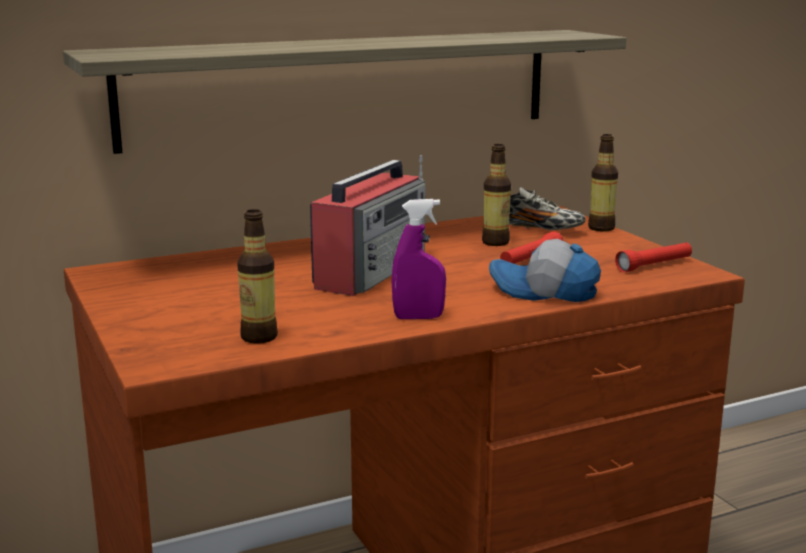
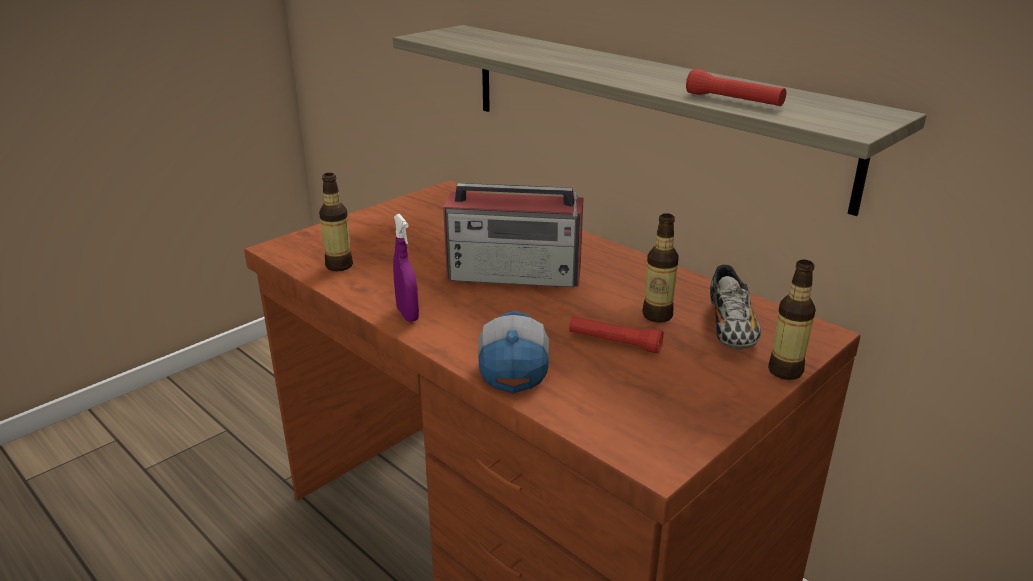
camera: 70 degrees right, 10 degrees up
(654, 265) = (658, 422): red flashlight -> red flashlight (734, 101)

